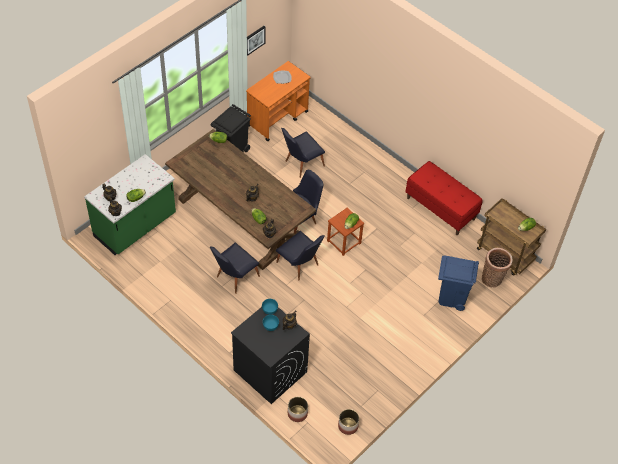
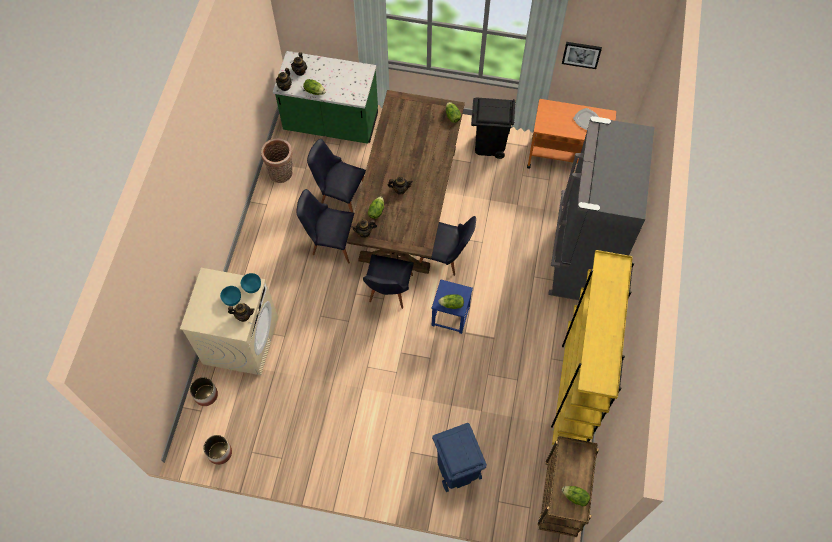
camera: 60 degrees right, 10 degrees up
(269, 371) = (240, 340): black washing machine -> beige washing machine
(301, 164) = (522, 216): black chair -> black chair (340, 195)
(344, 242) = (450, 316): brown stool -> blue stool
(356, 154) = (580, 260): none -> grey fridge
(441, 208) = (574, 389): red bench -> yellow bookcase
(493, 279) = (516, 502): basket -> basket (282, 174)

